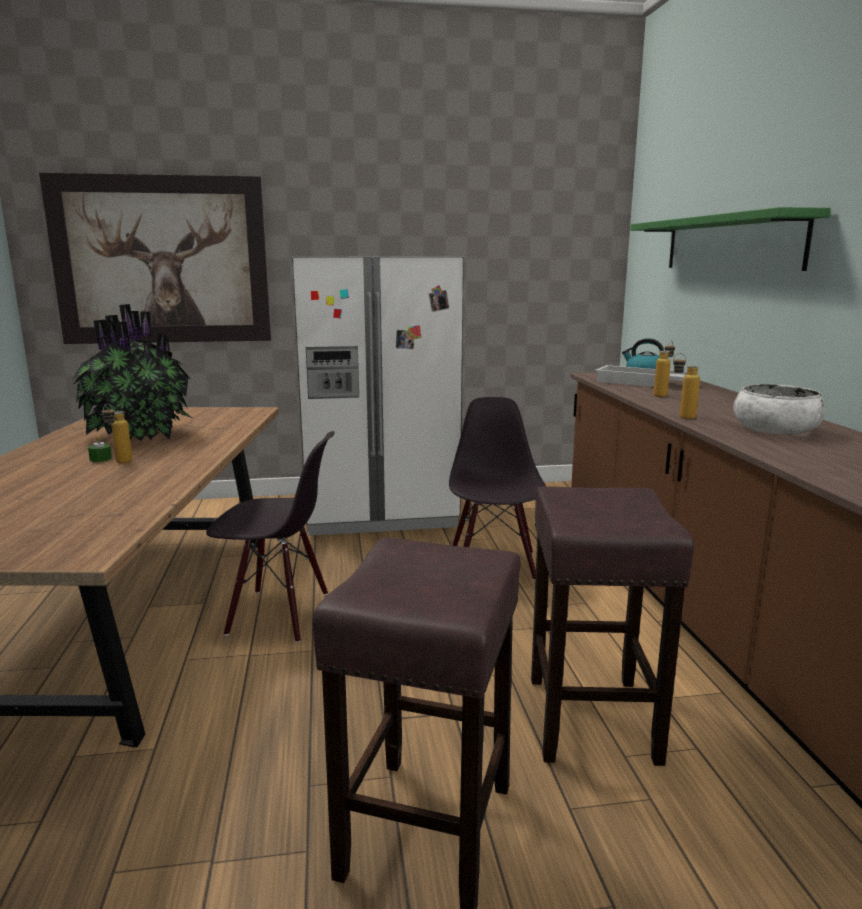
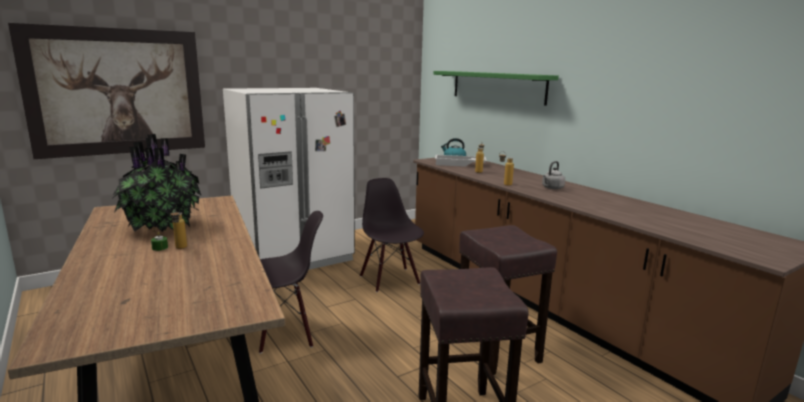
camera: 25 degrees left, 0 degrees up
(775, 429) = (552, 188): white bowl -> grey kettle

